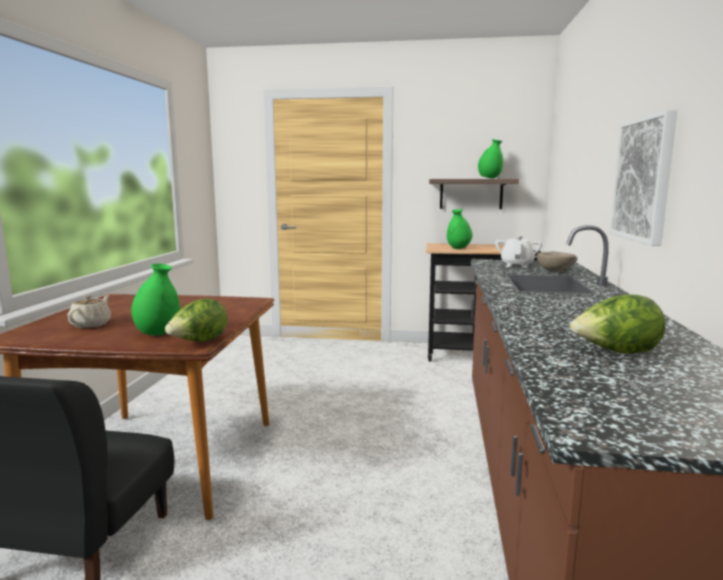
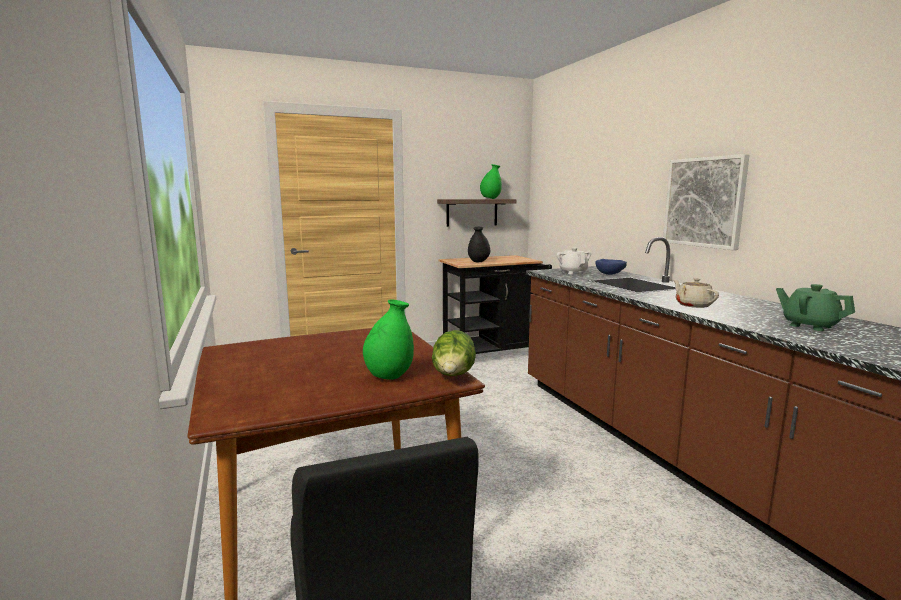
camera: 30 degrees left, 0 degrees up
(91, 324) = (288, 382): beige teapot -> beige teapot (693, 305)
(458, 248) = (478, 262): green vase -> black vase
(556, 271) = (610, 274): beige bowl -> blue bowl
(615, 353) = (809, 326): lettuce -> green teapot

